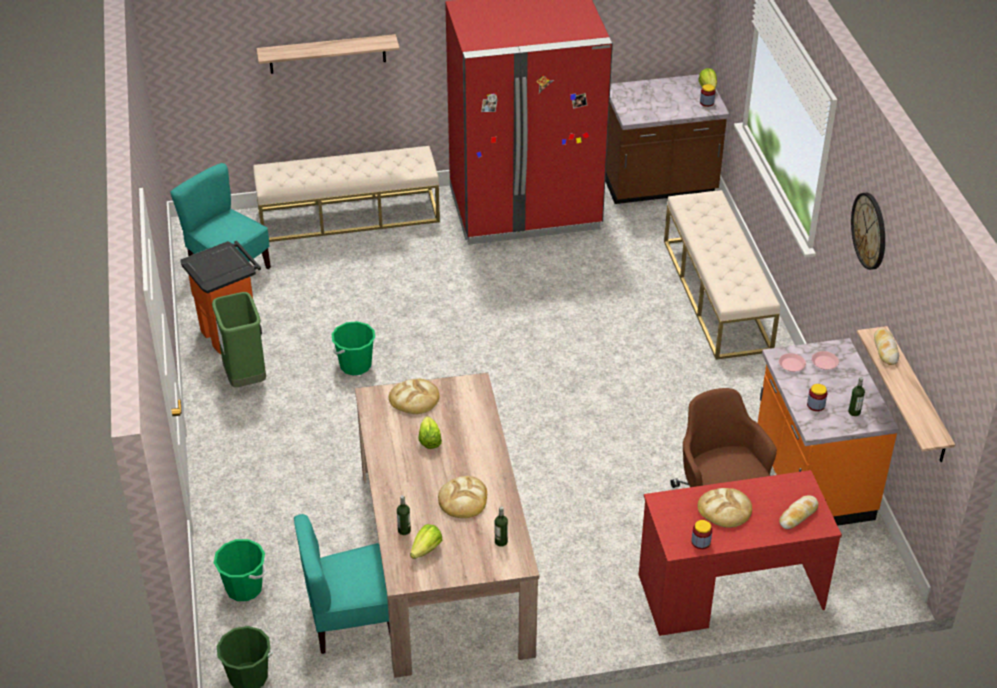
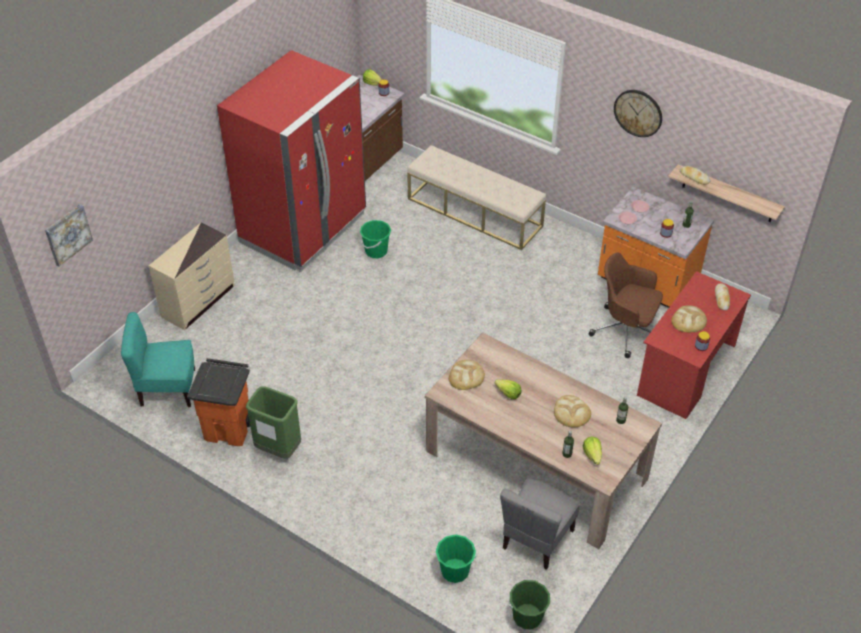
camera: 45 degrees left, 5 degrees up
(194, 45) = (68, 234): none -> picture
(327, 54) = (153, 188): shelf -> none
(349, 216) = (199, 301): beige bench -> beige dresser
(351, 621) = (536, 539): turquoise chair -> grey chair
(355, 365) = (334, 392): green bucket -> green bucket (376, 251)

